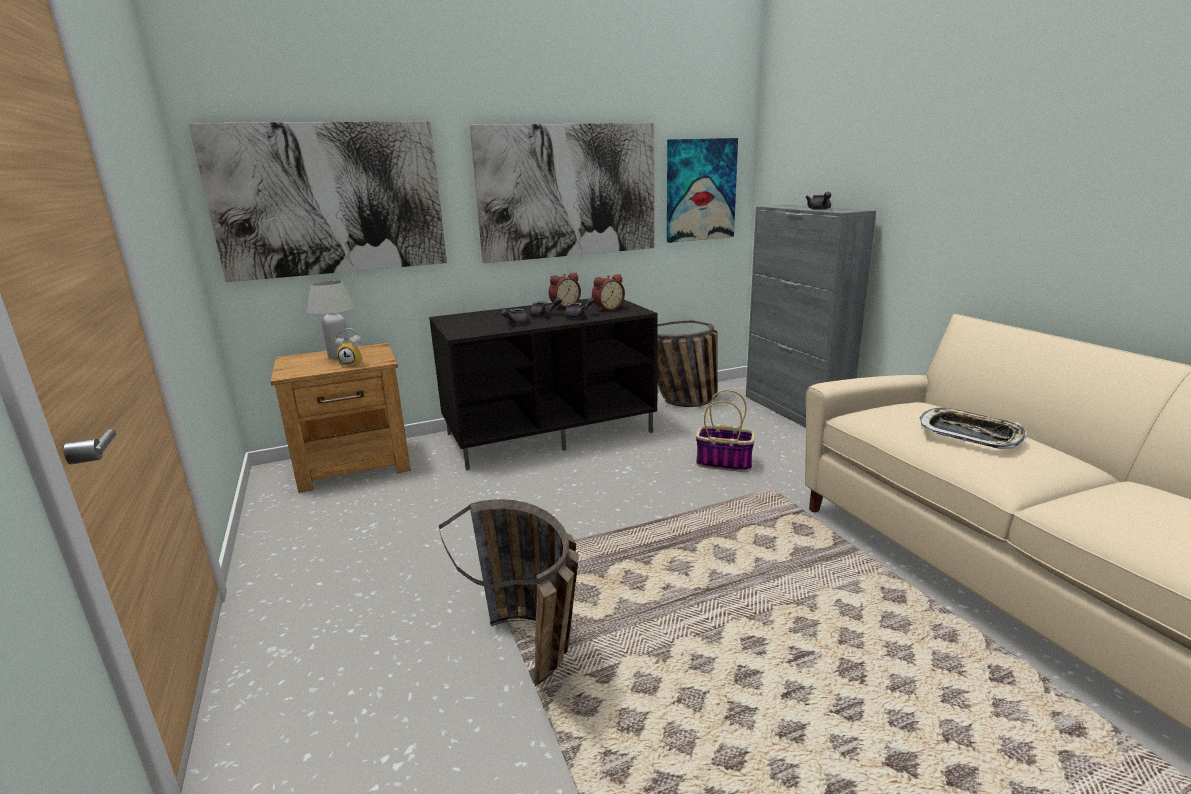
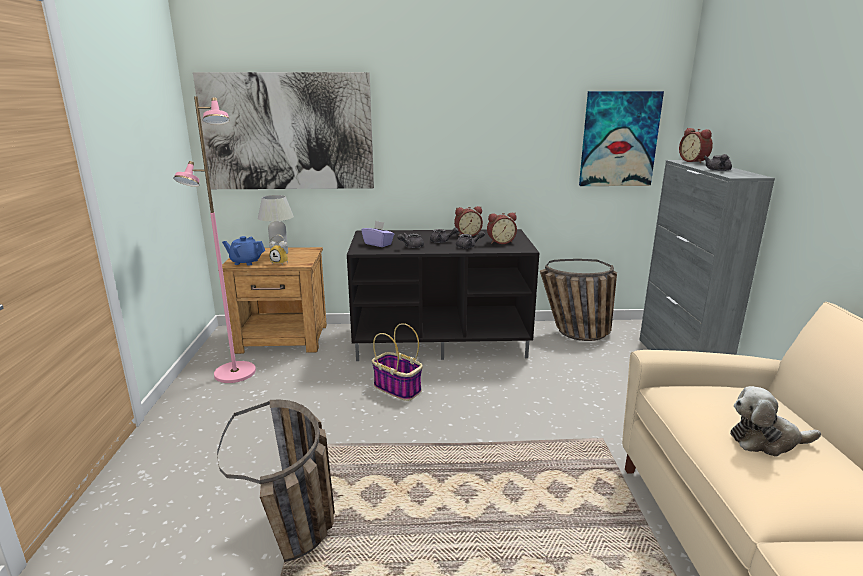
camera: 20 degrees right, 0 degrees up
(303, 370) = (245, 262): none -> blue teapot
(318, 513) = (235, 373): none -> pink floor lamp
(474, 326) = (378, 244): none -> purple tissue box
(568, 191) = (486, 134): picture -> none
(725, 463) = (574, 402): basket -> basket (398, 388)
(784, 205) = (694, 161): none -> alarm clock
(969, 434) = (766, 440): tray -> plush toy

